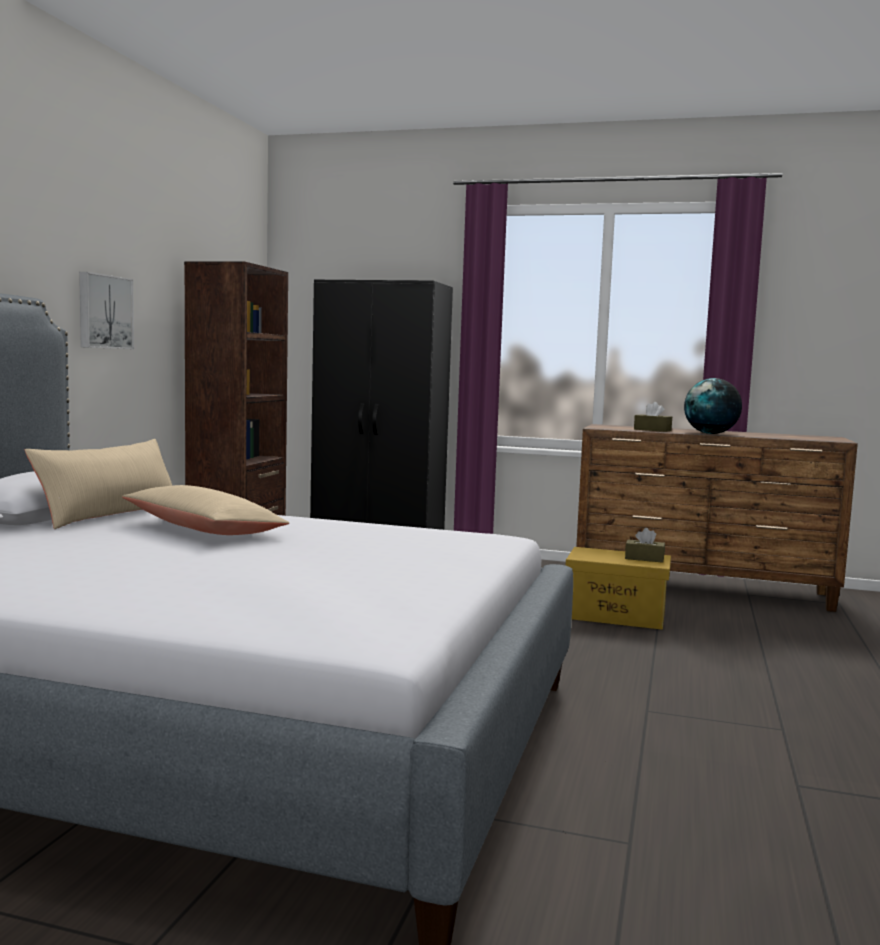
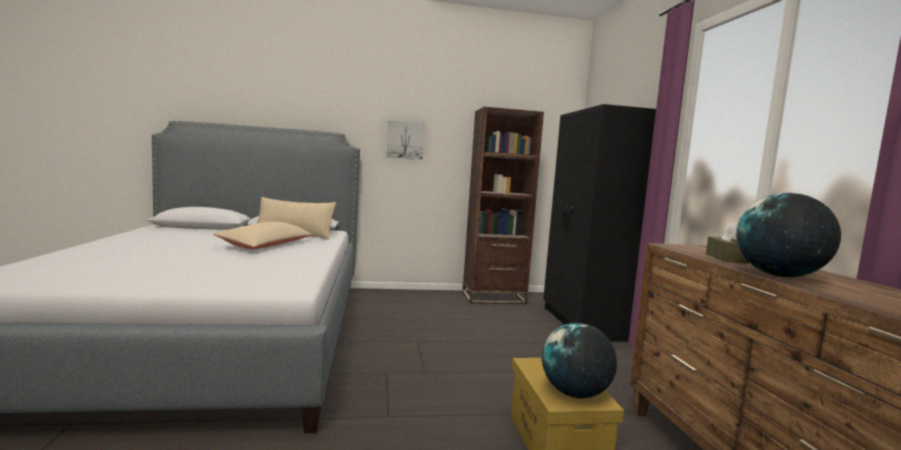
camera: 65 degrees right, 0 degrees up
(644, 558) = (575, 394): brown tissue box -> globe

